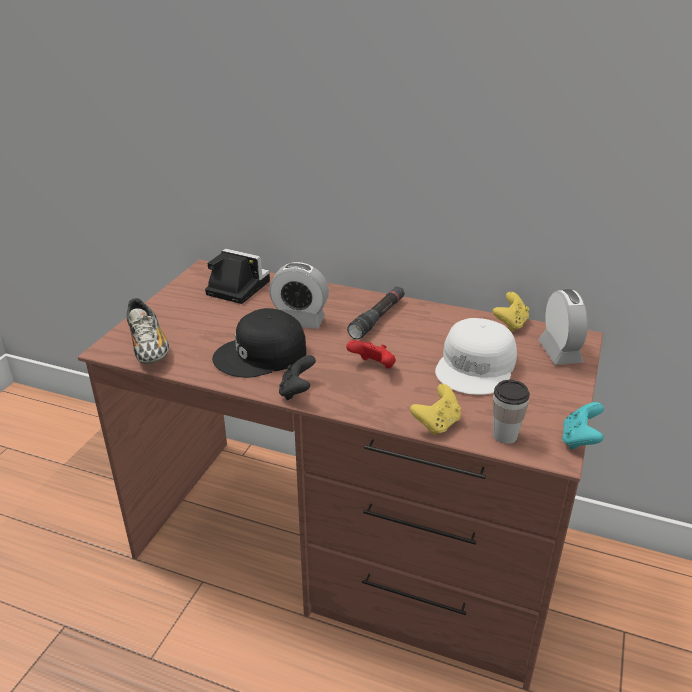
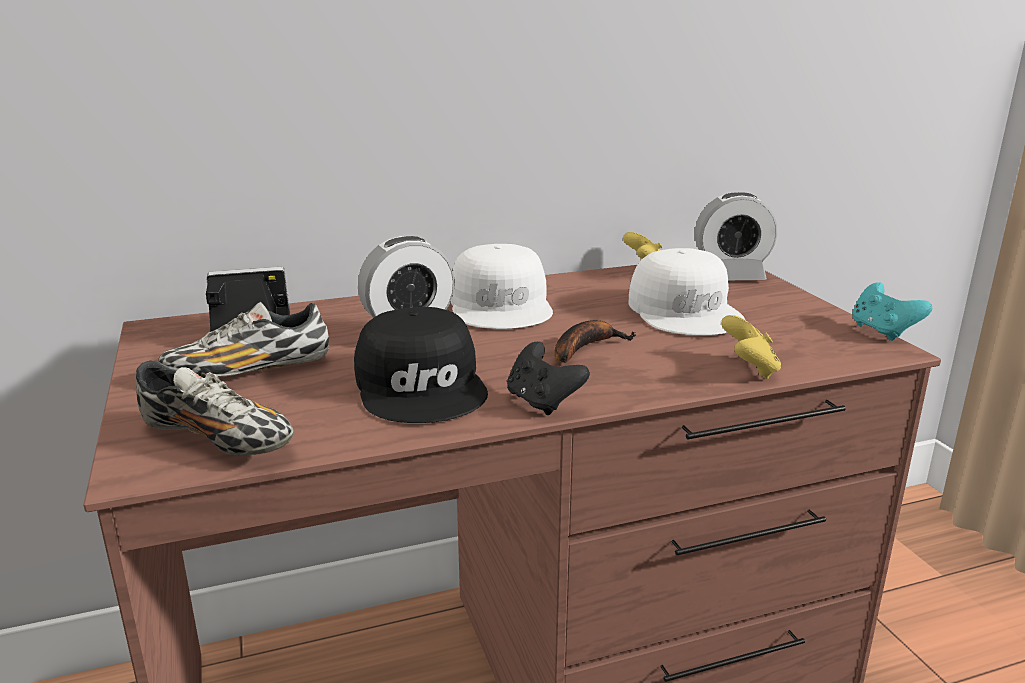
camera: 40 degrees left, 10 degrees down
(206, 313) = (250, 371): none -> shoe
(261, 355) = (423, 385): black cap -> black cap turned 45 degrees counterclockwise
(373, 367) = (585, 347): red game controller -> banana
(378, 318) = (502, 305): black flashlight -> white cap
(505, 435) = (823, 353): cup -> none
(559, 352) = (730, 277): alarm clock -> alarm clock turned 135 degrees clockwise

